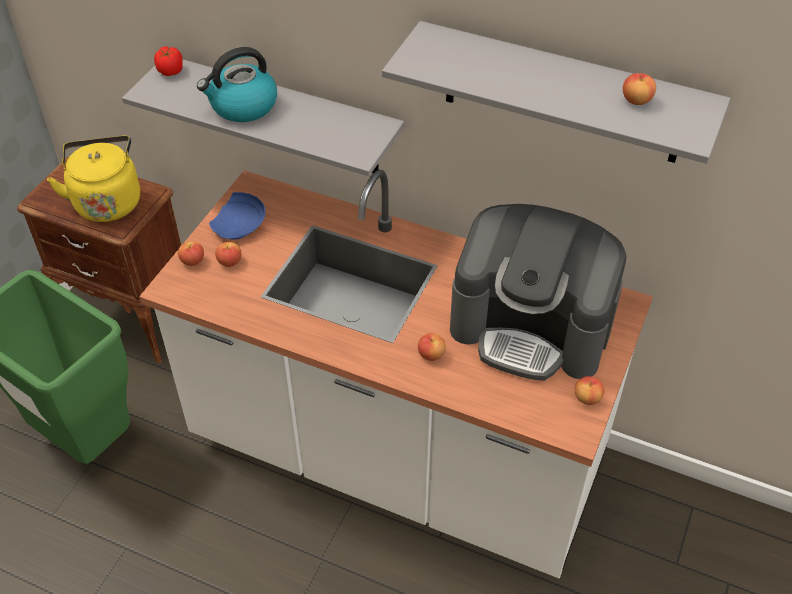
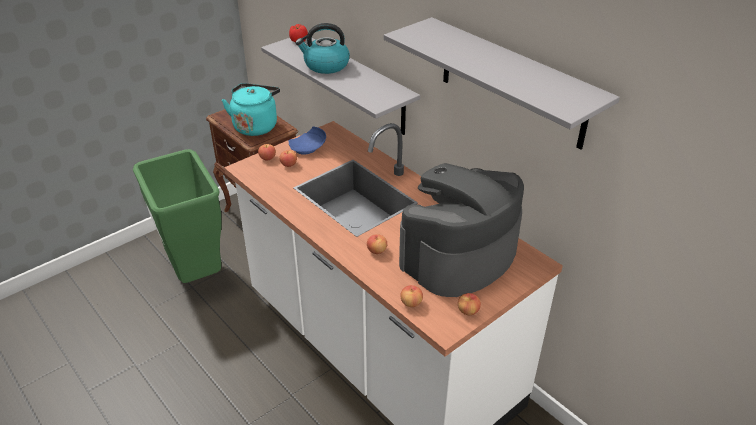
camera: 25 degrees right, 10 degrees down
(107, 201) = (256, 126): yellow kettle -> turquoise kettle
(532, 326) = (458, 256): coffee machine -> coffee machine turned 90 degrees clockwise
(636, 100) = (544, 83): apple -> apple (411, 303)

